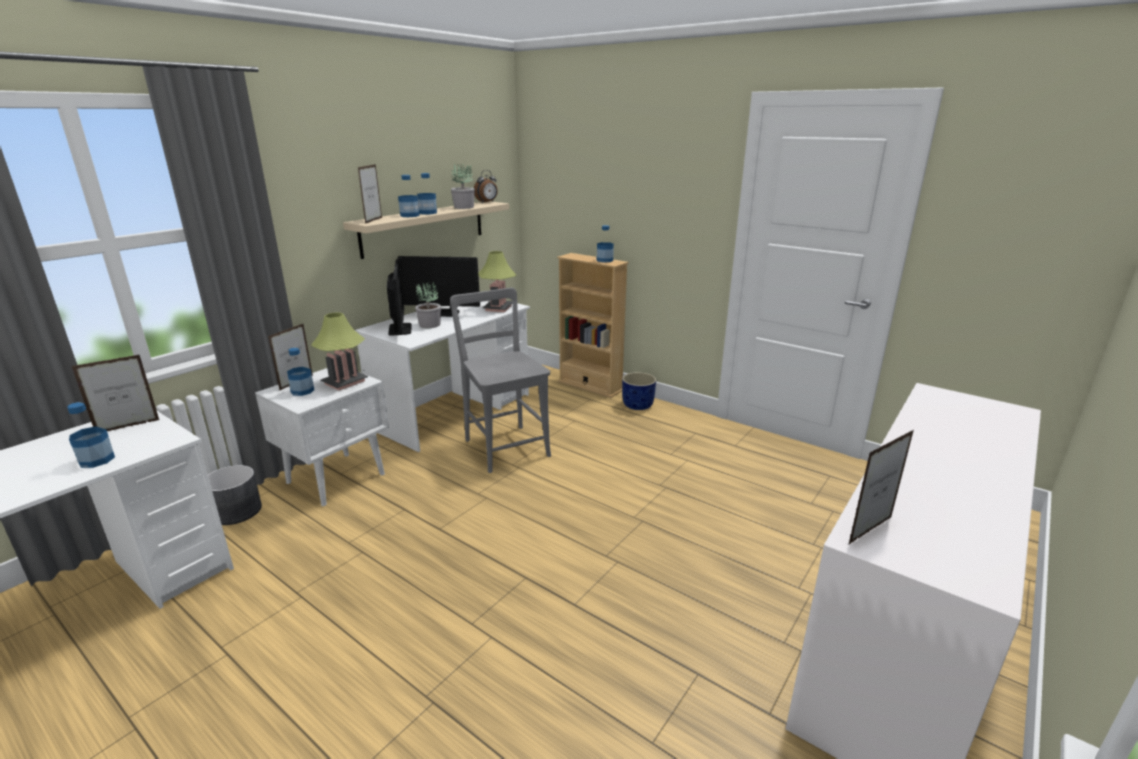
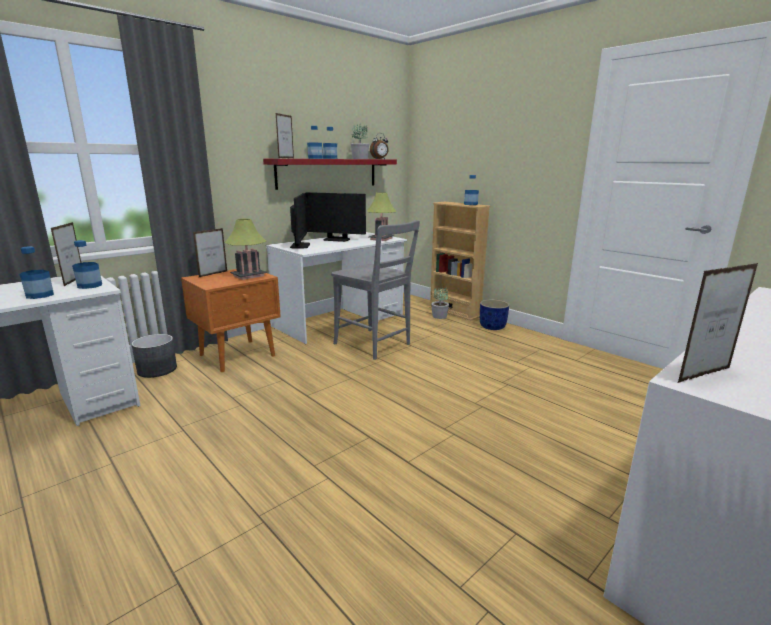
camera: 10 degrees right, 5 degrees down
(128, 426) = (74, 281): picture frame -> picture frame turned 75 degrees counterclockwise
(302, 391) = (215, 278): bottle -> bottle (90, 285)
(337, 478) = (238, 355): white nightstand -> orange nightstand
(424, 228) = (328, 173): beige shelf -> red shelf
(430, 325) = (324, 244): potted plant -> potted plant (439, 316)
(505, 446) = (375, 345): grey chair -> grey chair turned 150 degrees clockwise

